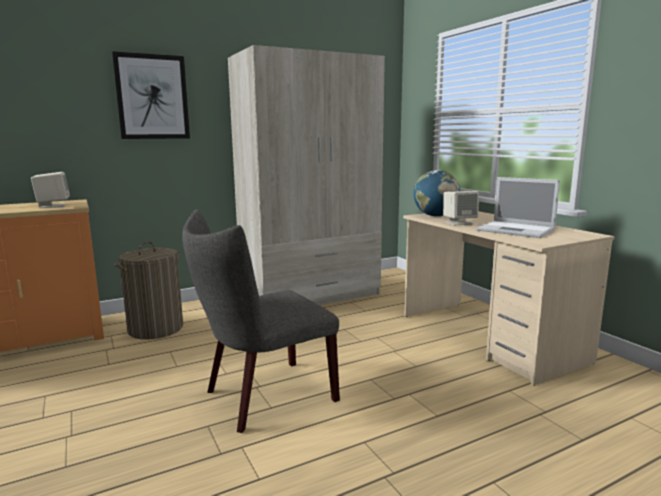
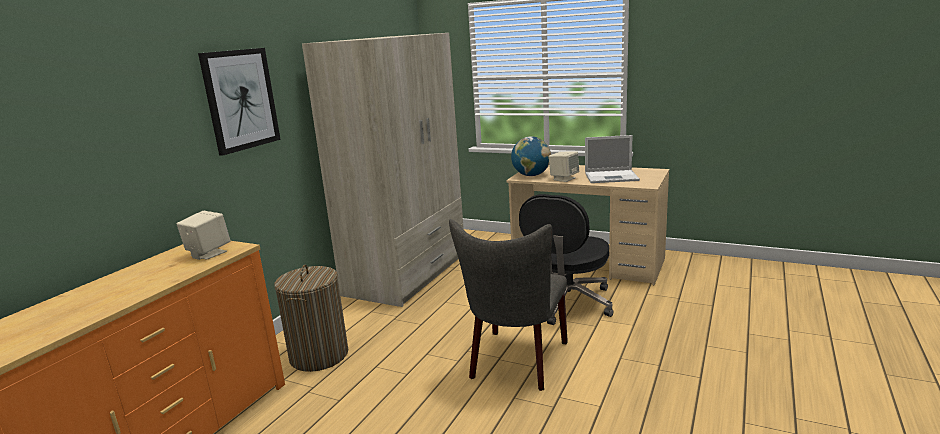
camera: 35 degrees left, 5 degrees up
(402, 365) = (567, 303): none -> black office chair

